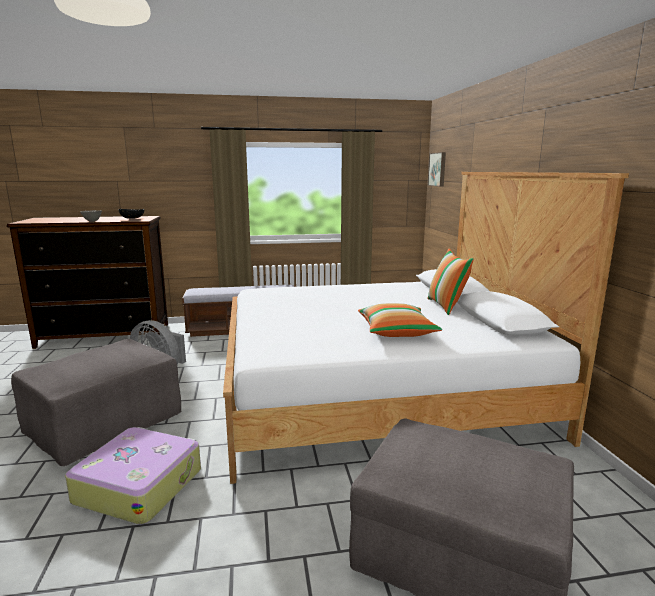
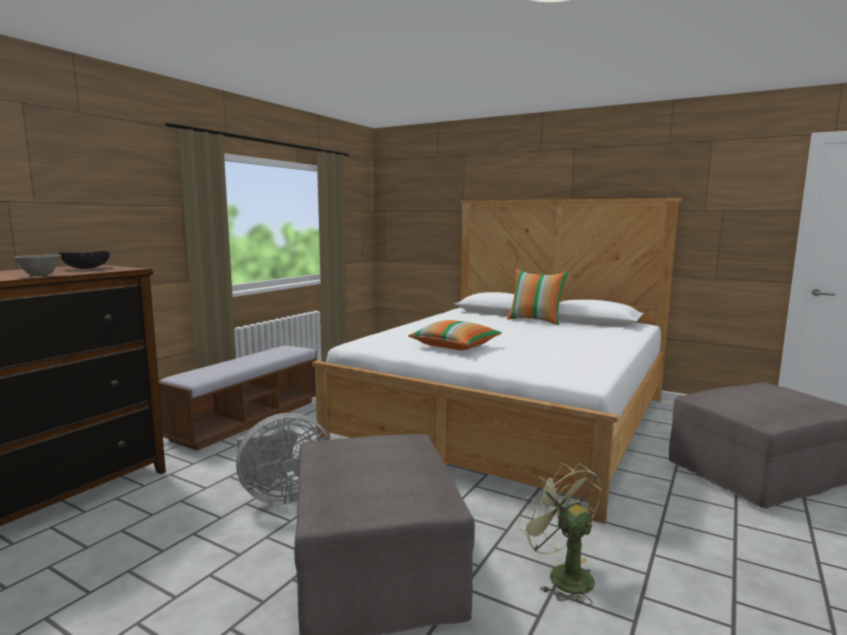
camera: 50 degrees left, 5 degrees down
(139, 485) = (562, 575): suitcase -> green fan
(396, 331) = (579, 340): pillow -> pillow (455, 346)
(438, 169) = (399, 199): picture -> none

